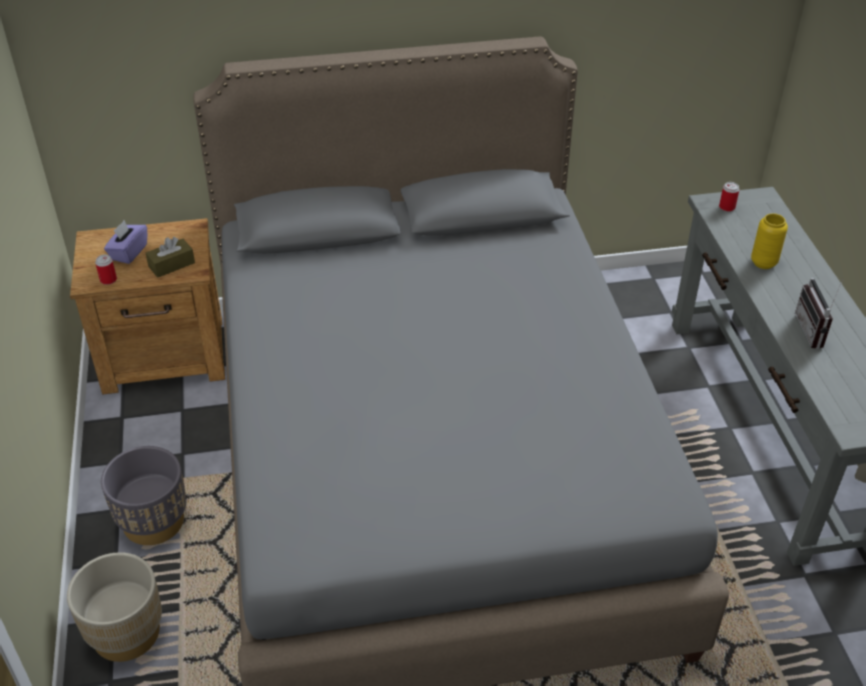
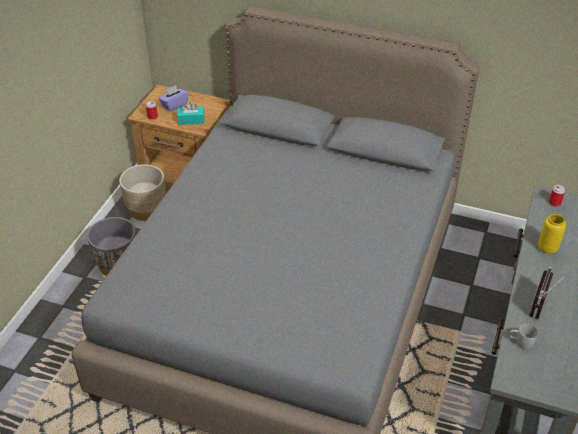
camera: 30 degrees right, 0 degrees up
(126, 633) = (64, 316): beige planter -> beige planter (146, 209)
(171, 265) = (191, 120): brown tissue box -> turquoise tissue box
(827, 382) = (520, 342): none -> white mug

